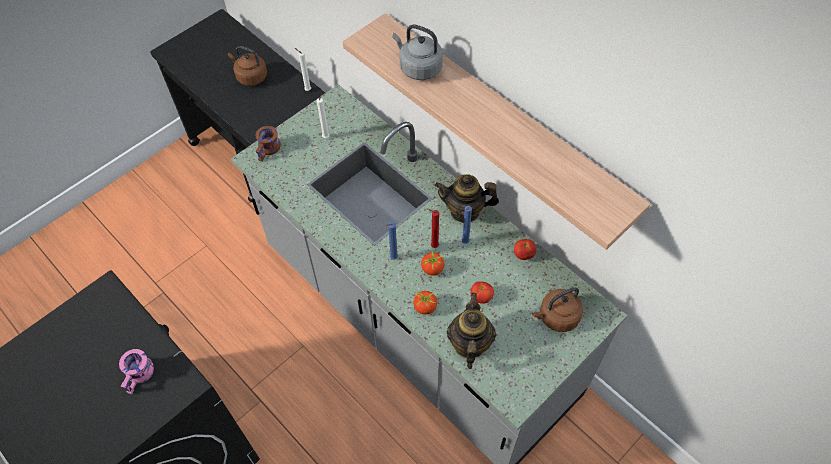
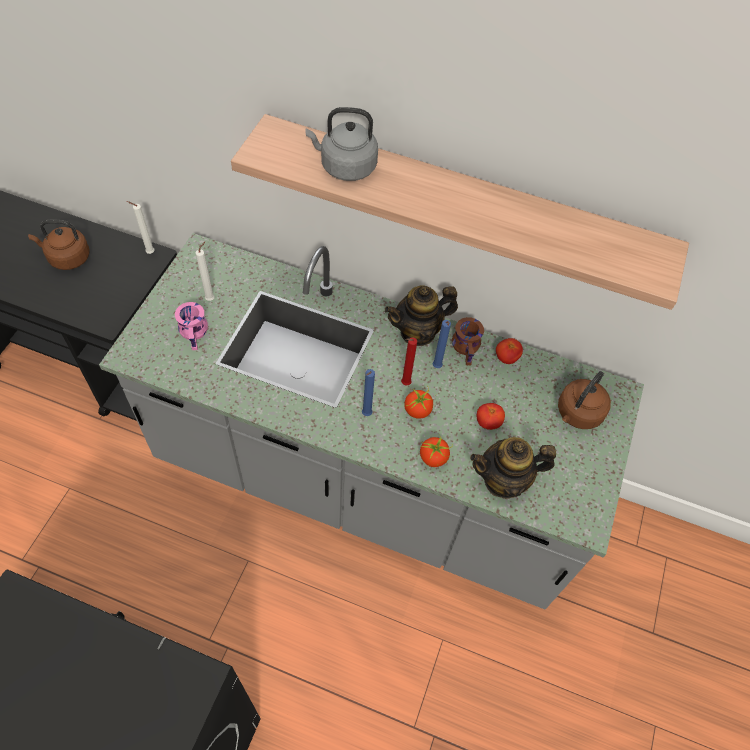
camera: 30 degrees left, 0 degrees up
(140, 375) = (124, 696): pink mug -> pink mug (196, 333)
(269, 150) = (146, 337): brown mug -> brown mug (468, 348)
(469, 344) = (504, 480): teapot -> teapot turned 75 degrees counterclockwise

